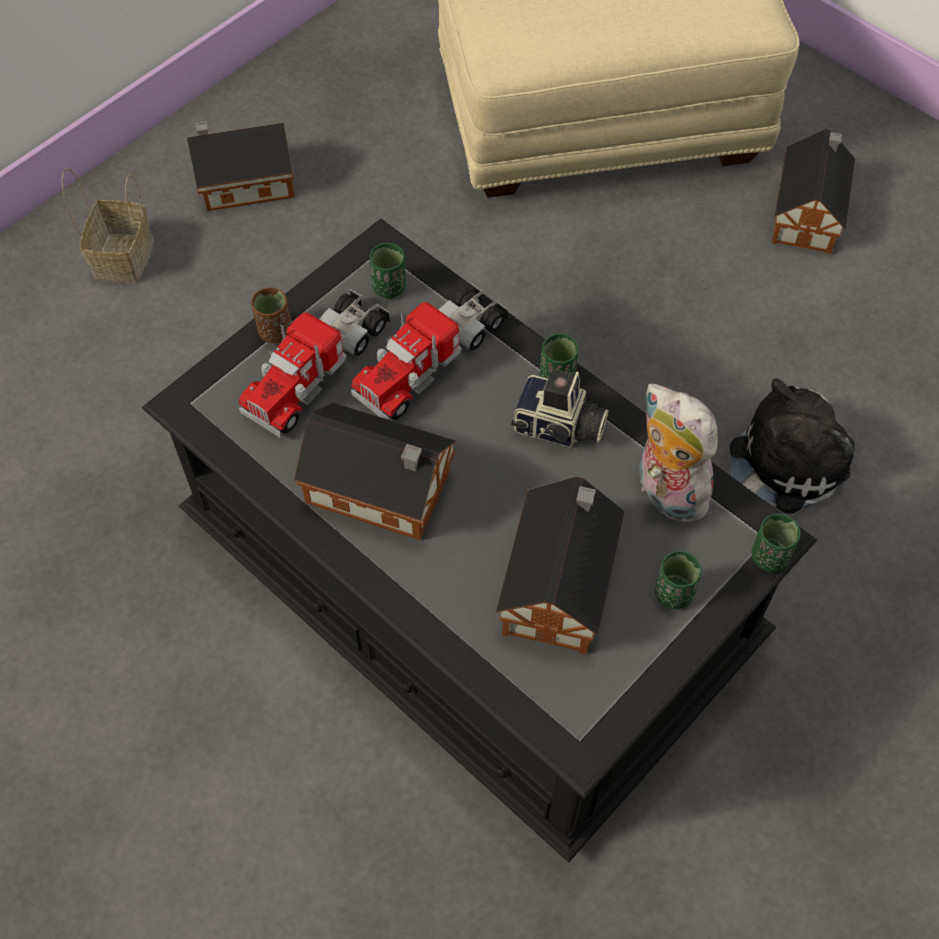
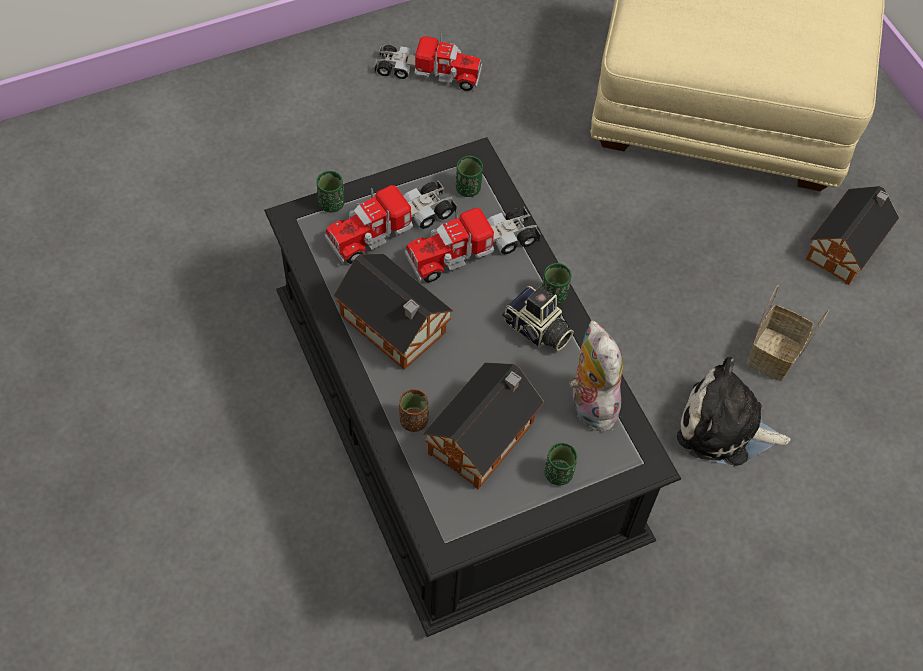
camera: 20 degrees right, 0 degrees up
(124, 259) = (318, 100): basket -> basket (774, 356)
(242, 182) = (427, 72): toy house -> toy truck
(275, 331) = (375, 191): brown cup -> brown cup (413, 420)
(769, 556) = (639, 476): green cup -> green cup (331, 203)
(780, 464) = (725, 427): plush toy -> plush toy turned 150 degrees counterclockwise

